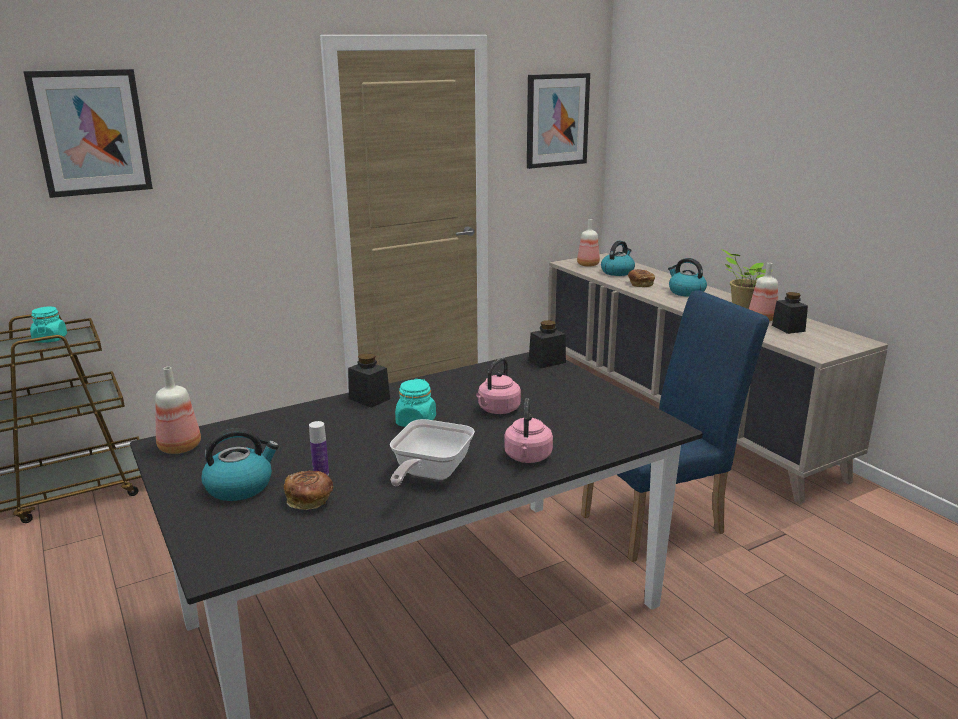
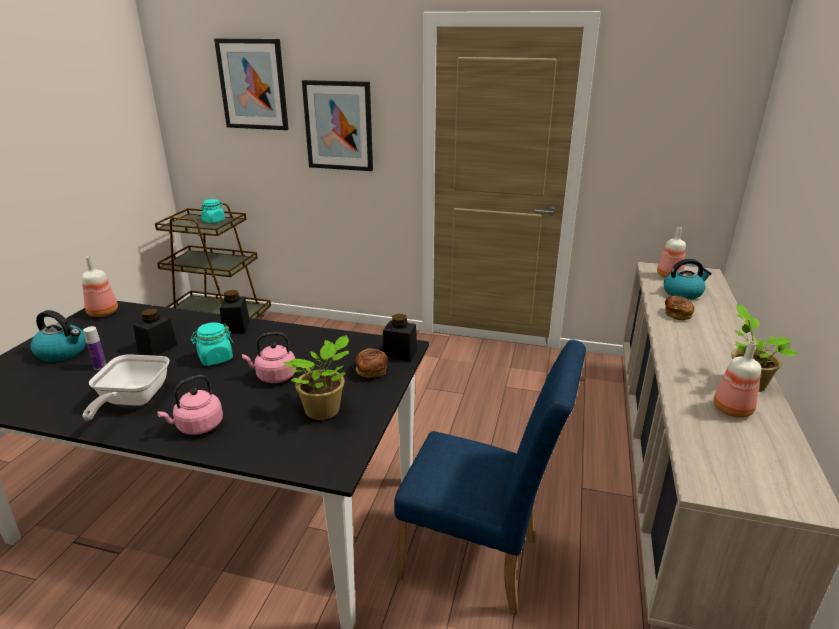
camera: 45 degrees right, 5 degrees up
(310, 501) = (58, 381): bread -> bread (371, 371)
(429, 474) = (132, 401): frying pan -> frying pan turned 60 degrees counterclockwise
(557, 120) = (683, 110): picture -> picture (338, 126)
(586, 409) = (325, 411): none -> potted plant
(686, 292) = (710, 341): kettle -> none
(788, 328) = (741, 436): black jar -> black jar (157, 348)

